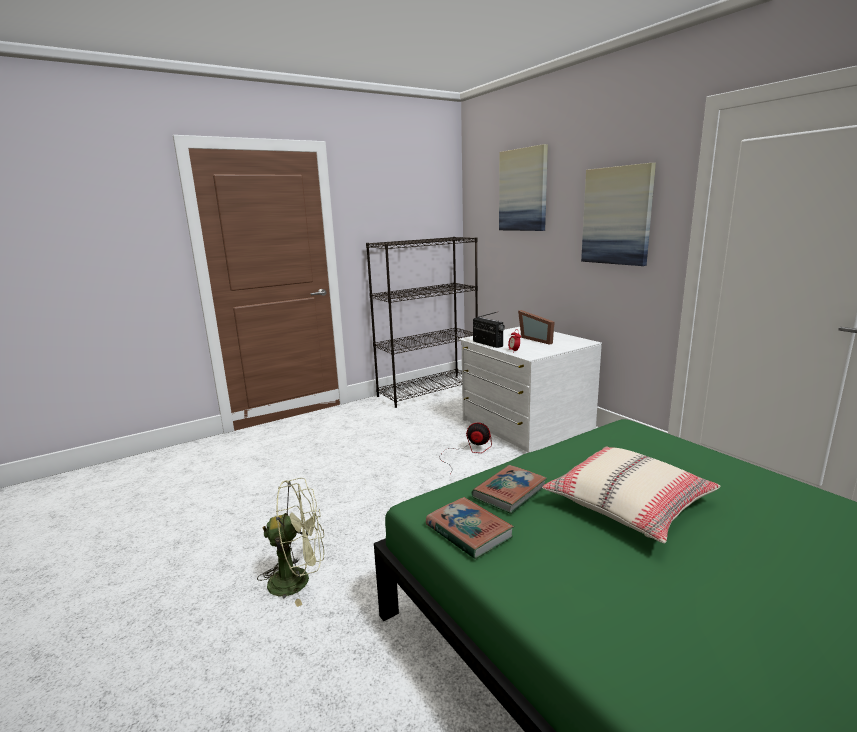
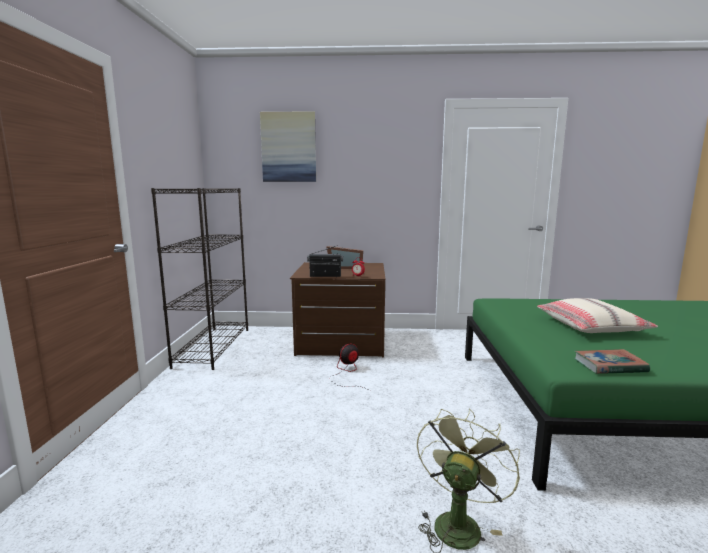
camera: 55 degrees left, 5 degrees down
(509, 492) = (561, 343): book -> none
(525, 425) = (341, 342): white dresser -> brown dresser
(617, 216) = (385, 170): picture -> none

